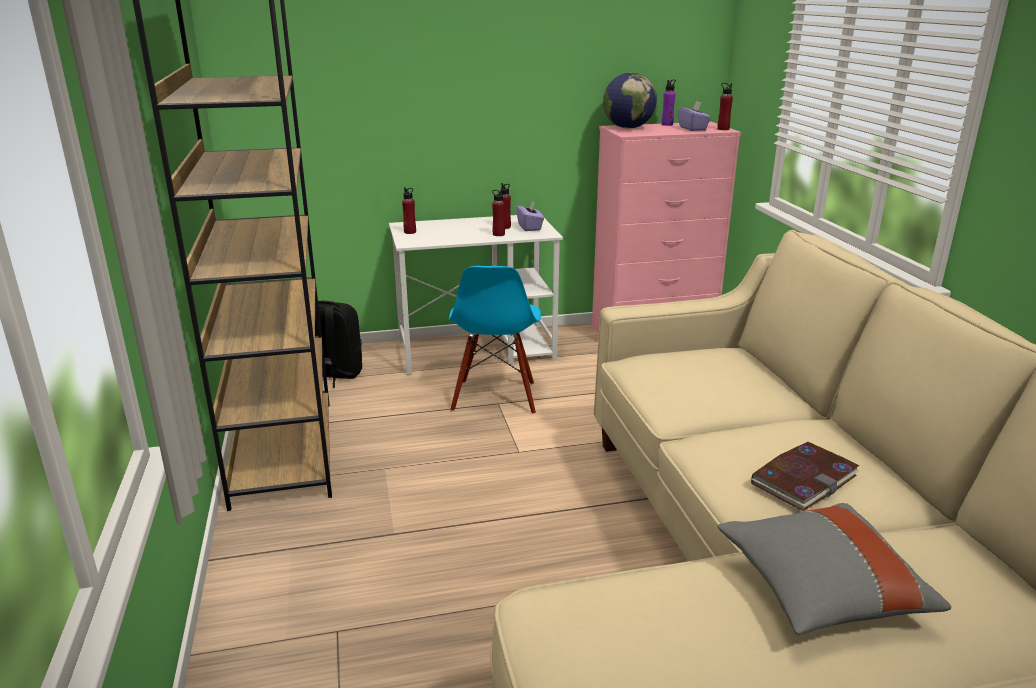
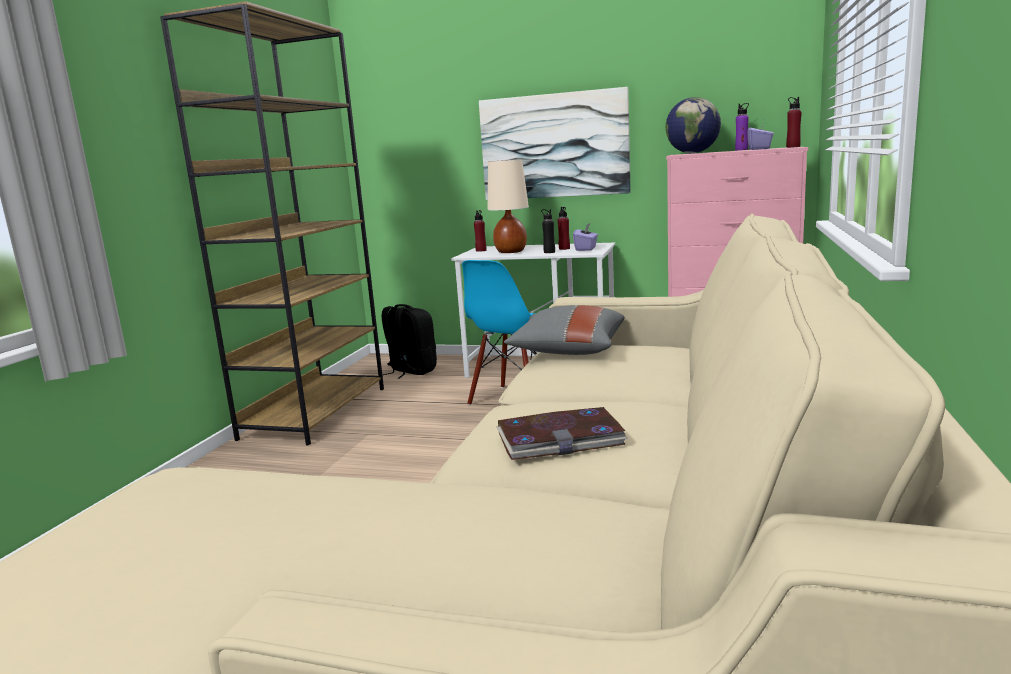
camera: 30 degrees right, 10 degrees down
(452, 235) = (511, 252): none -> beige table lamp
(479, 111) = (554, 146): none -> picture
(498, 234) = (549, 252): red bottle -> black bottle
(820, 590) = (394, 512): grey pillow -> grey pillow (568, 350)

